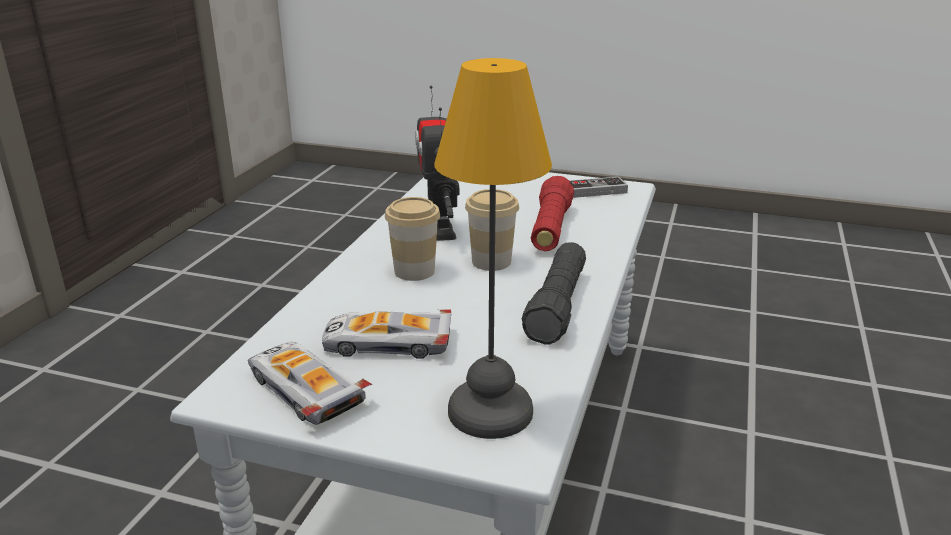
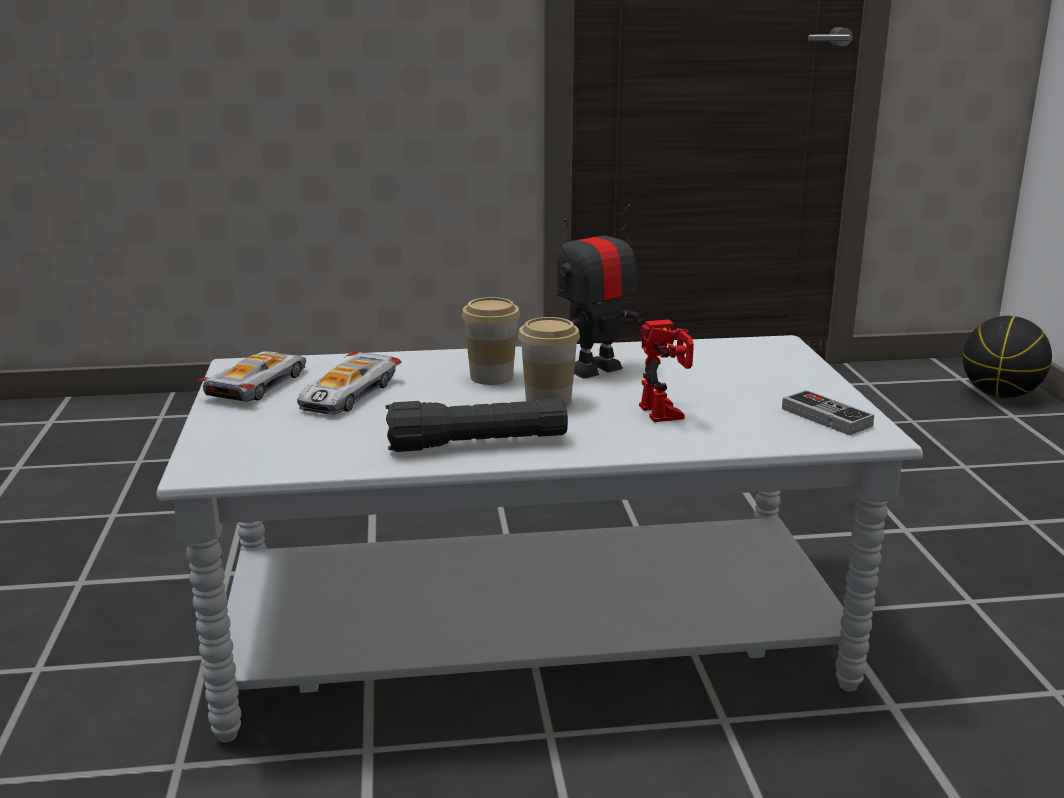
camera: 65 degrees right, 5 degrees down
(348, 179) = (1000, 394): none -> basketball
(387, 343) = (347, 394): toy car -> toy car turned 135 degrees counterclockwise
(487, 411) = (262, 447): table lamp -> none
(551, 229) = (669, 413): red flashlight -> toy robot

